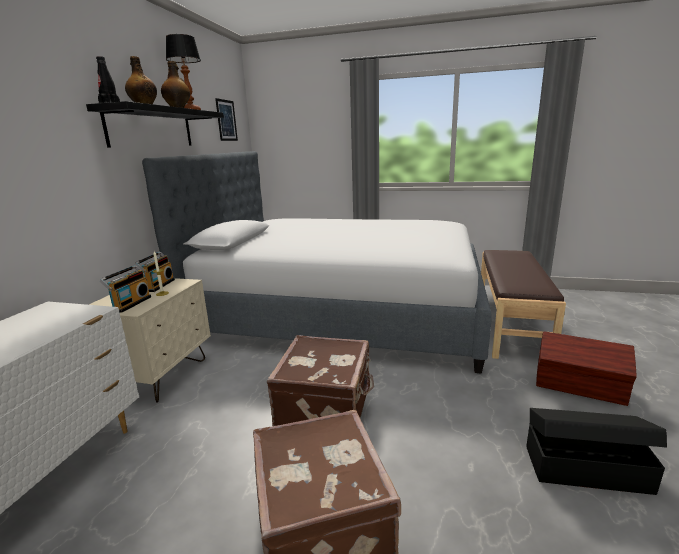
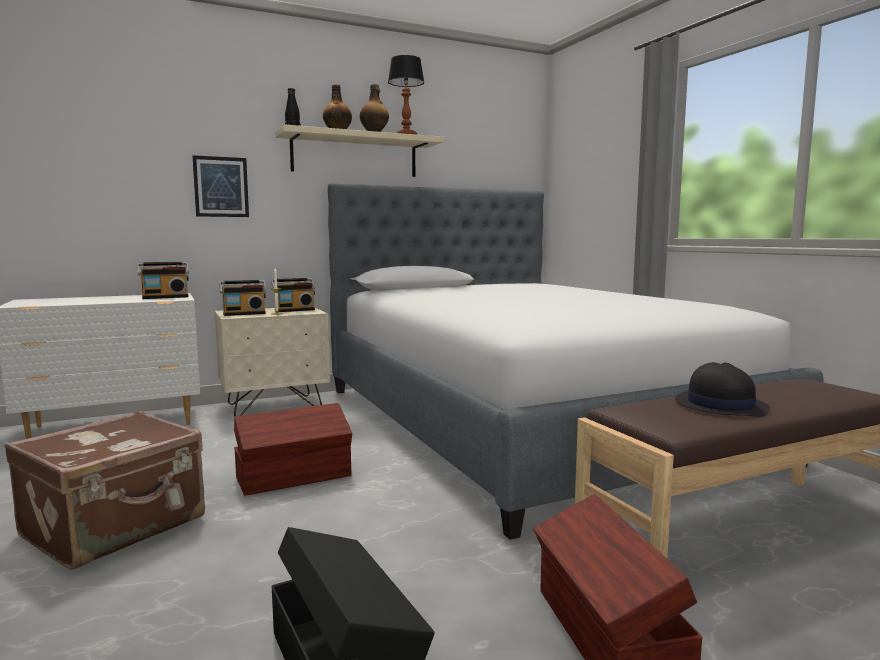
camera: 50 degrees right, 10 degrees down
(60, 315) = (165, 297): none -> radio
(151, 128) = (355, 155): black shelf -> beige shelf
(226, 120) = (493, 150): picture -> picture (221, 187)
(327, 411) = (295, 477): brown suitcase -> brown storage box
(517, 273) = (719, 405): none -> black hat

